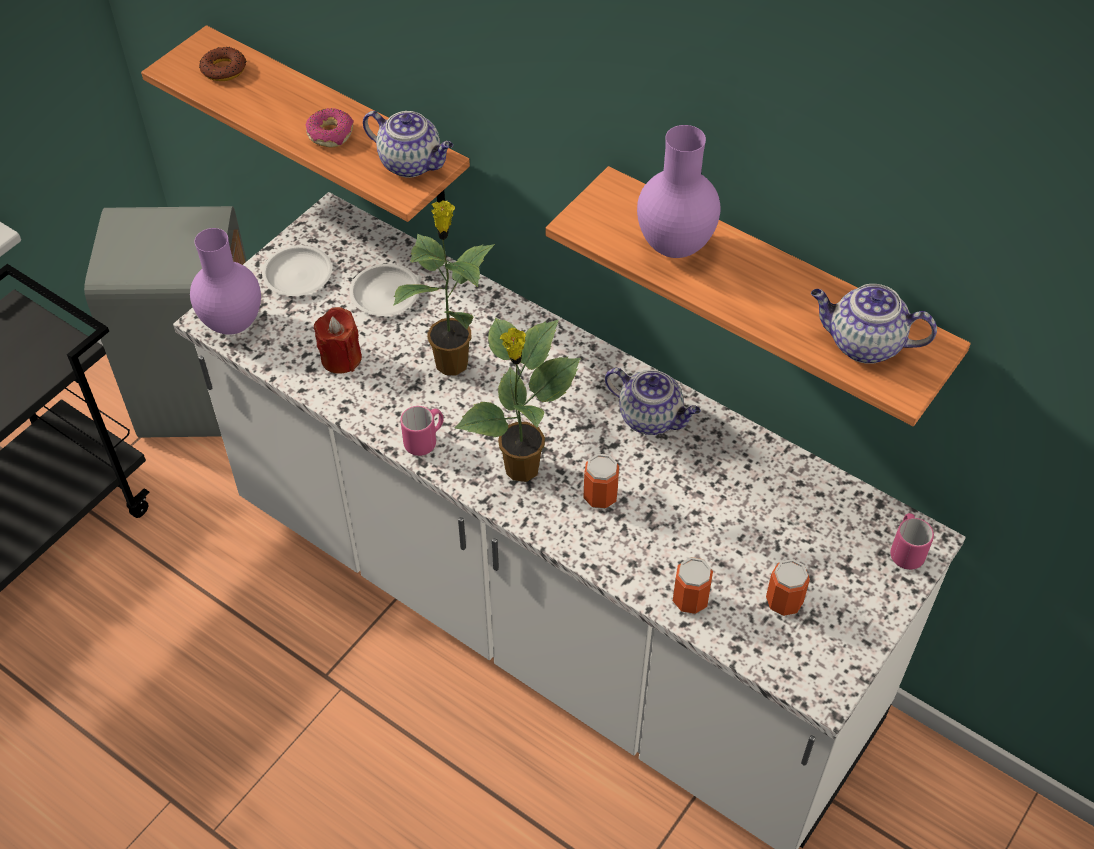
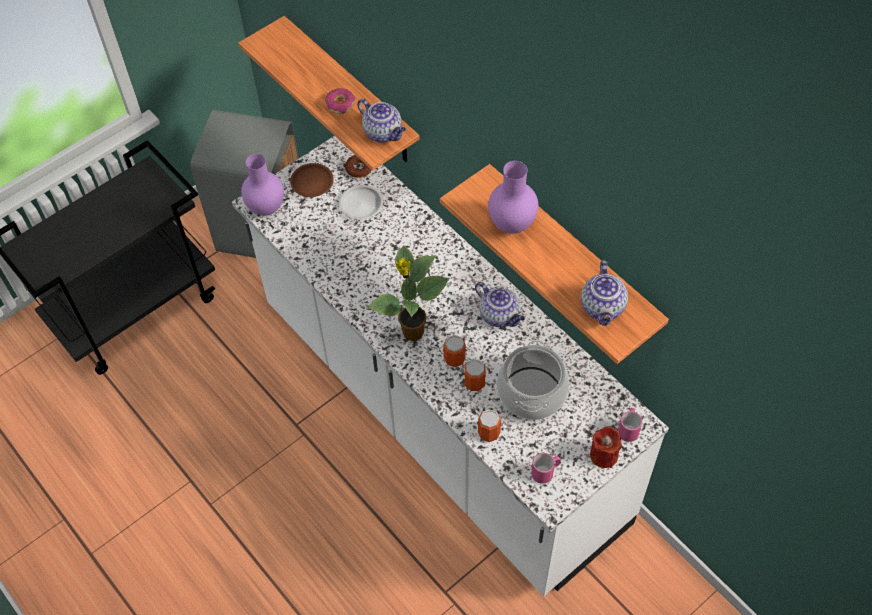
camera: 15 degrees right, 5 degrees up
(224, 69) = (287, 48): donut -> donut (359, 168)
(298, 274) = (312, 182): white plate -> brown plate
(341, 358) = (324, 242): red candle -> red candle (603, 455)
(425, 441) = (360, 304): pink mug -> pink mug (545, 472)
(452, 361) = (390, 256): potted plant -> none
(739, 525) = (532, 393): none -> cooking pot
(784, 601) = (544, 445): can -> can (474, 383)
(863, 344) = (603, 308): teapot -> teapot turned 120 degrees counterclockwise

